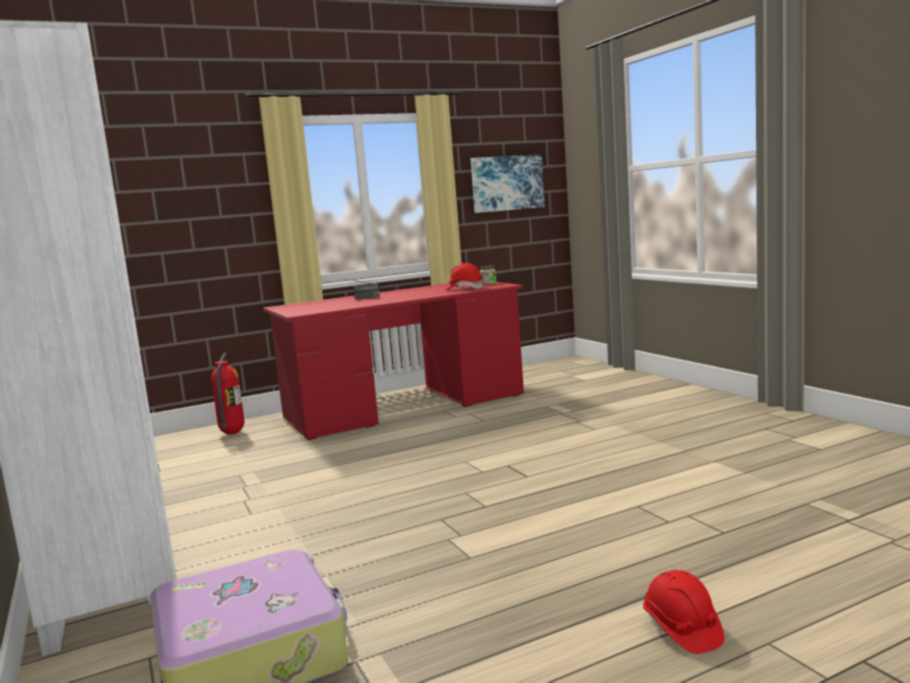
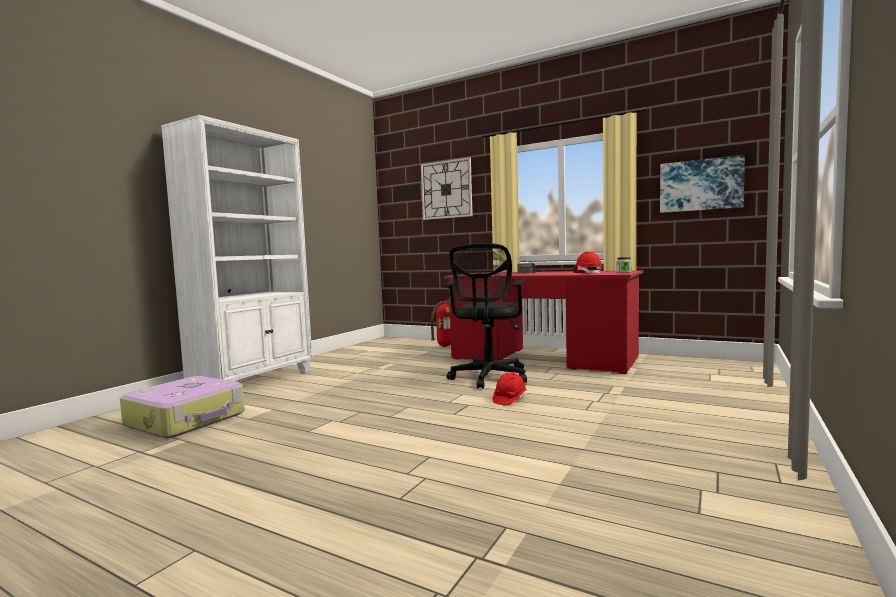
camera: 55 degrees right, 5 degrees down
(173, 175) = (446, 189): none -> wall clock
(429, 440) = (488, 378): none -> black office chair
(682, 629) = (215, 512): red hard hat -> red hard hat (509, 399)

